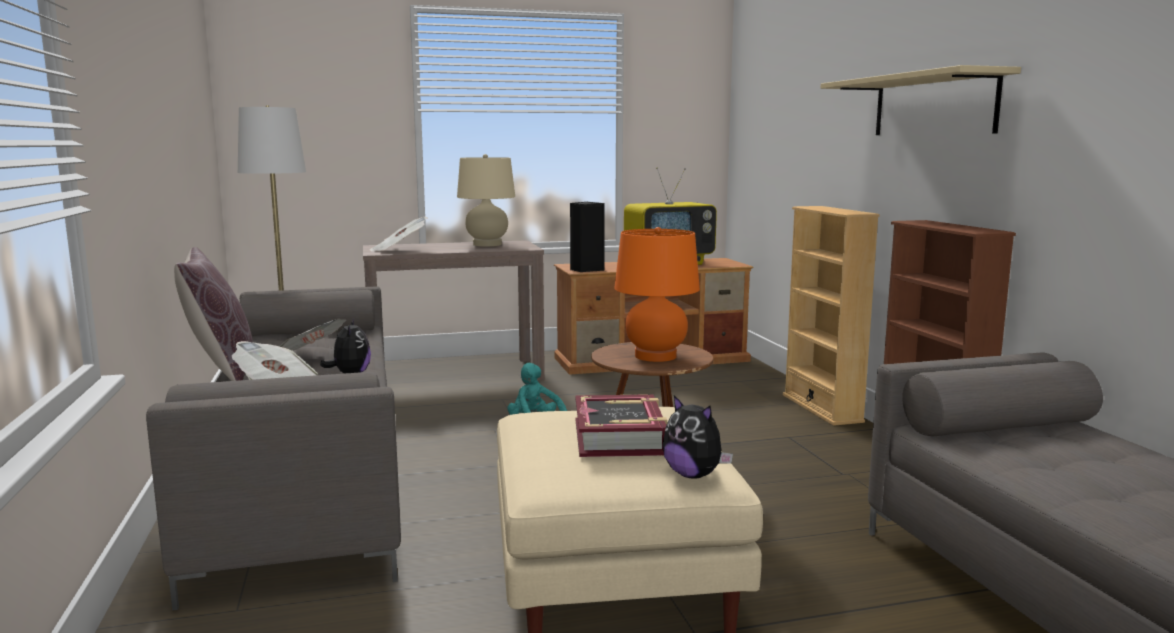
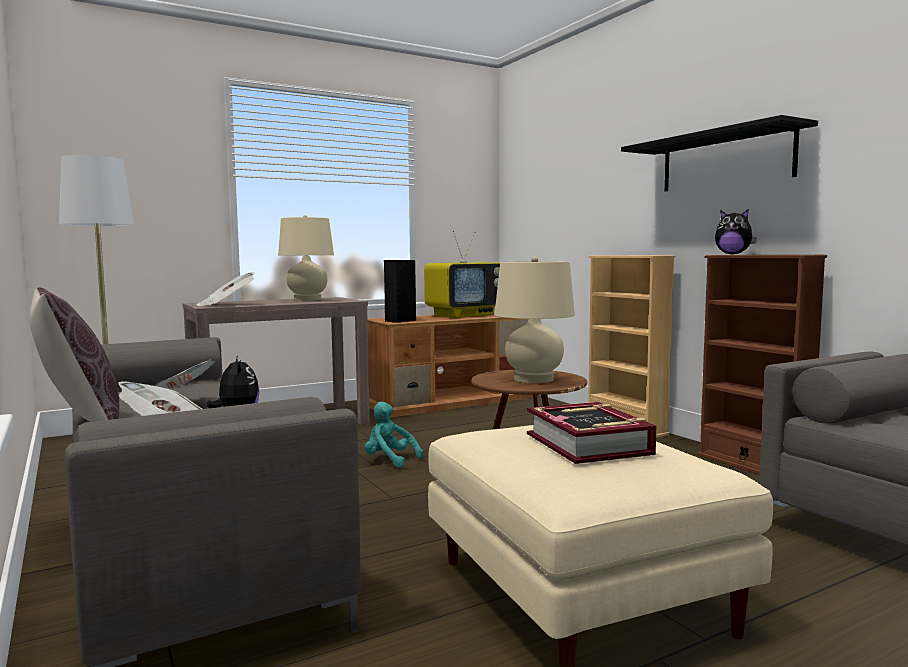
camera: 15 degrees left, 5 degrees down
(655, 356) = (533, 379): orange table lamp -> beige table lamp
(694, 475) = (697, 470): plush toy -> plush toy (733, 254)
(933, 105) = (725, 161): beige shelf -> black shelf

